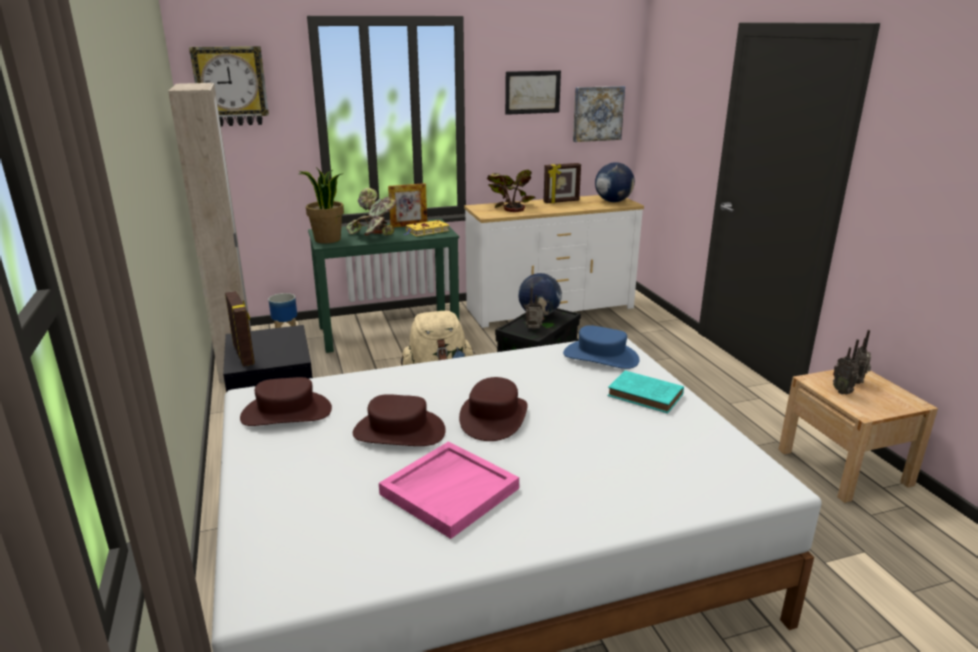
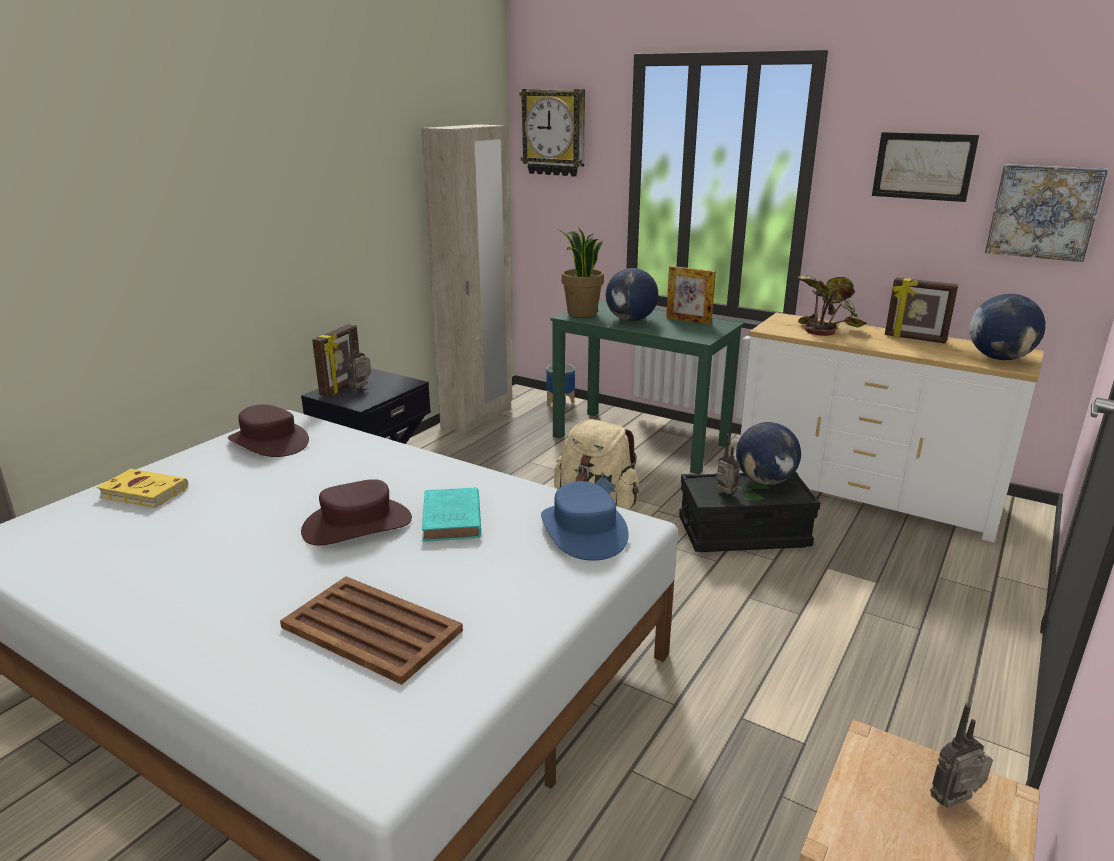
camera: 50 degrees right, 0 degrees up
(373, 235) = (631, 320): potted plant -> globe
(399, 432) = (281, 494): brown hat -> none
(426, 231) = (689, 331): yellow book -> yellow book (142, 493)
(449, 490) = (194, 556): pink tray -> none
(636, 449) = (372, 630): none -> brown tray
(647, 396) = (518, 594): turquoise book -> turquoise book (452, 520)
(842, 392) = (883, 793): radio -> radio (362, 389)

